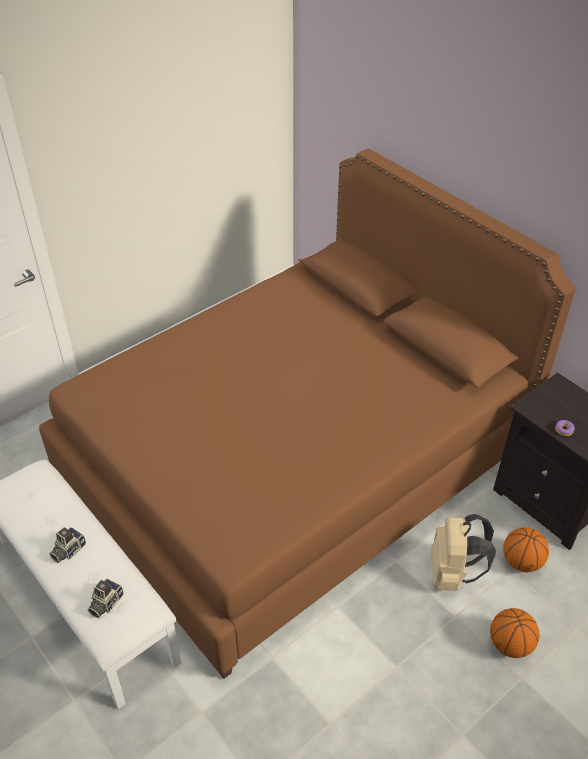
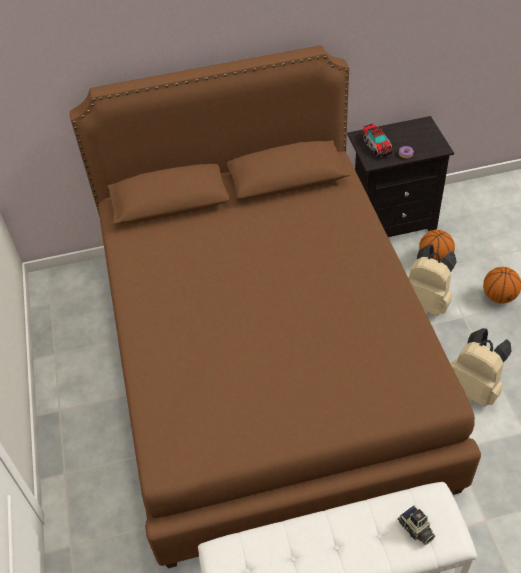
camera: 60 degrees left, 5 degrees up
(68, 550) = (339, 548): camera -> none
(362, 655) = (474, 387): none -> beige backpack
(556, 402) = (376, 145): none -> toy truck

